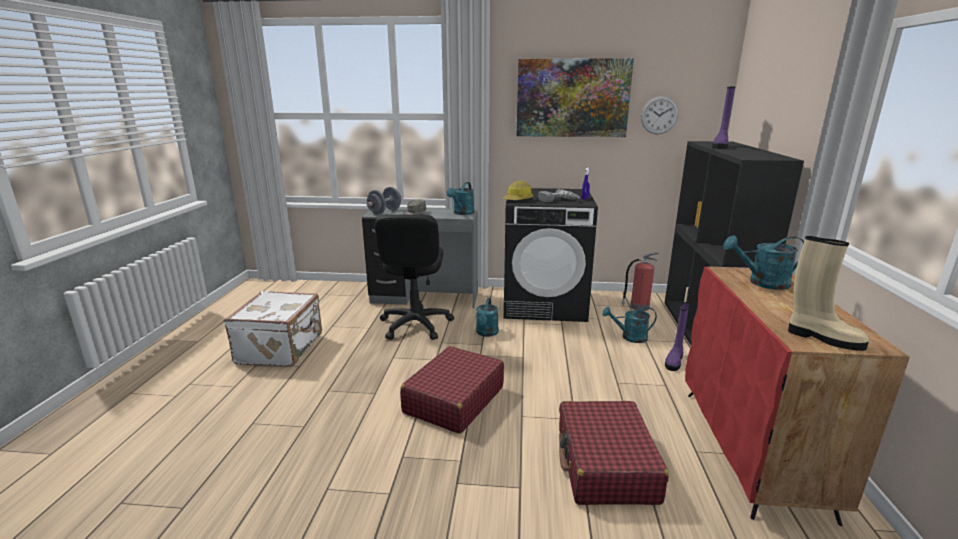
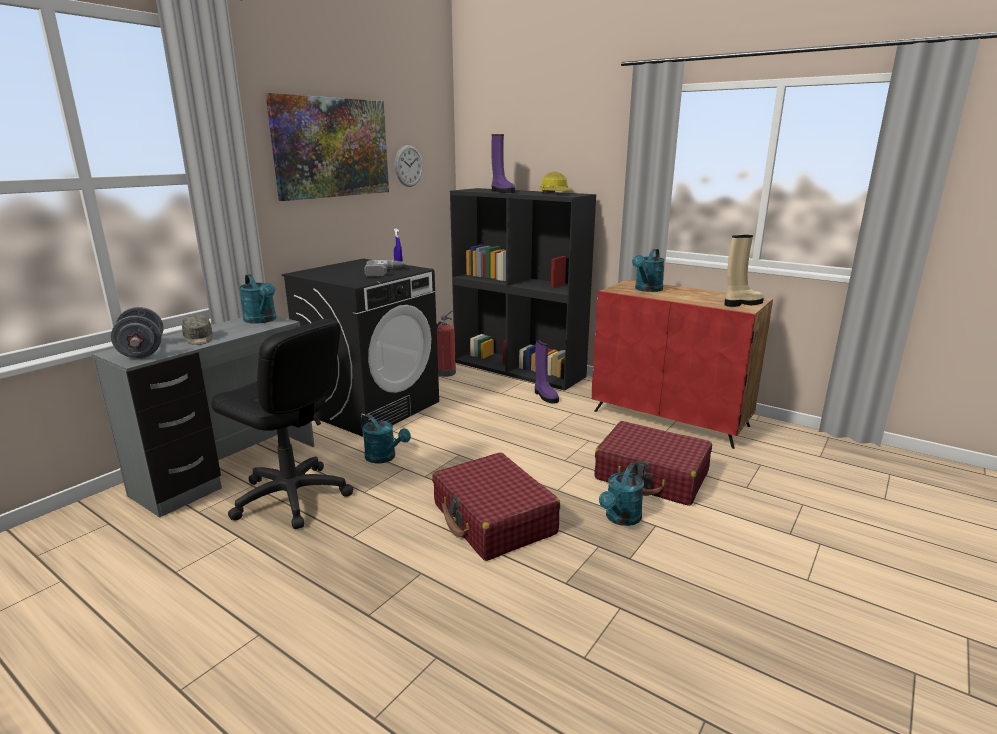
camera: 60 degrees left, 0 degrees up
(282, 349) = (169, 646): white suitcase -> none
(518, 200) = (347, 281): hard hat -> hard hat (555, 193)
(629, 337) = (489, 397): turquoise watering can -> turquoise watering can (621, 519)

